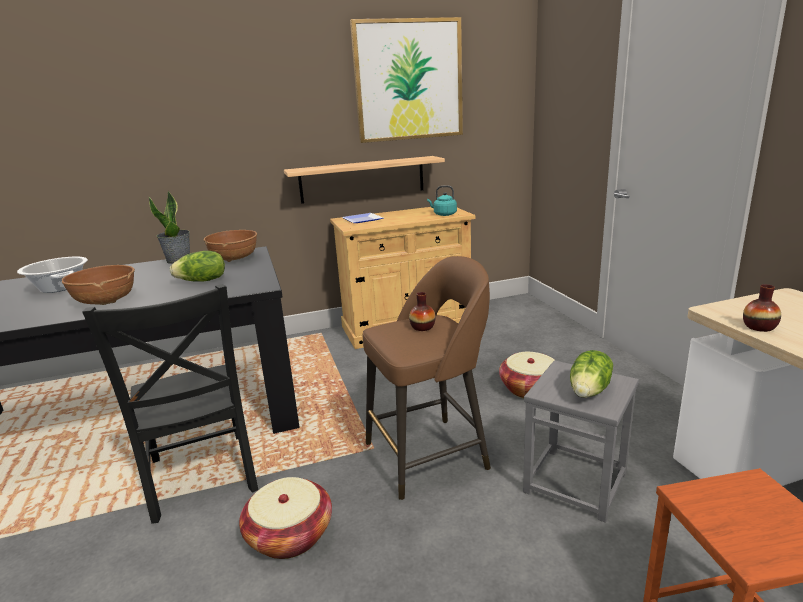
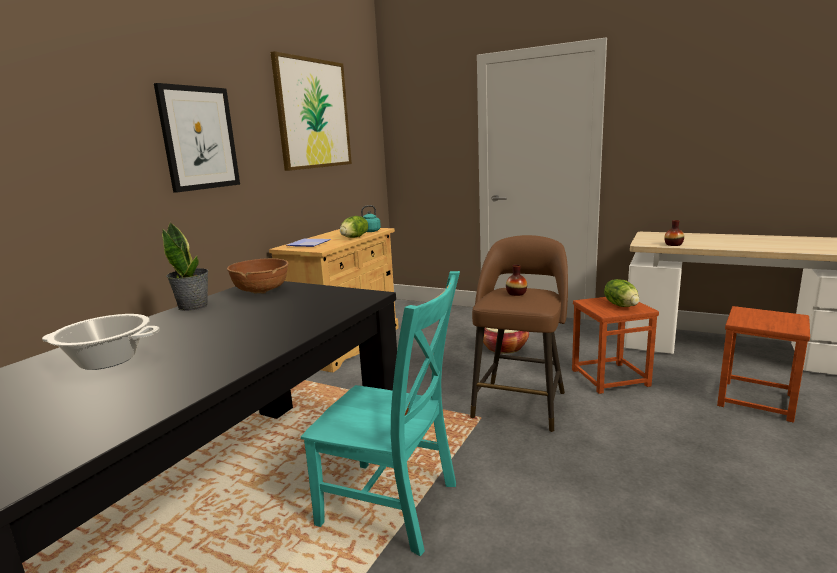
camera: 45 degrees left, 5 degrees down
(106, 301) = (239, 345): brown bowl -> none
(202, 281) = (294, 307): lettuce -> lettuce (355, 237)
(202, 478) = (394, 506): black chair -> turquoise chair
(255, 114) = (199, 138): none -> picture
(290, 535) = (533, 488): basket -> none
(362, 179) = (288, 207): shelf -> none
(575, 482) = (609, 377): grey stool -> brown stool

